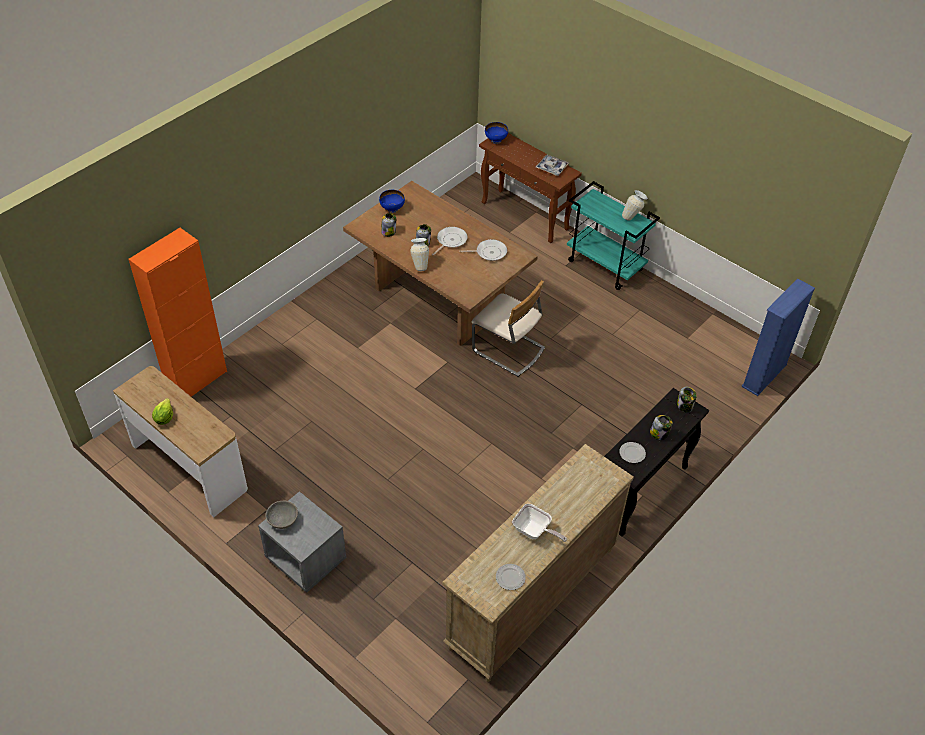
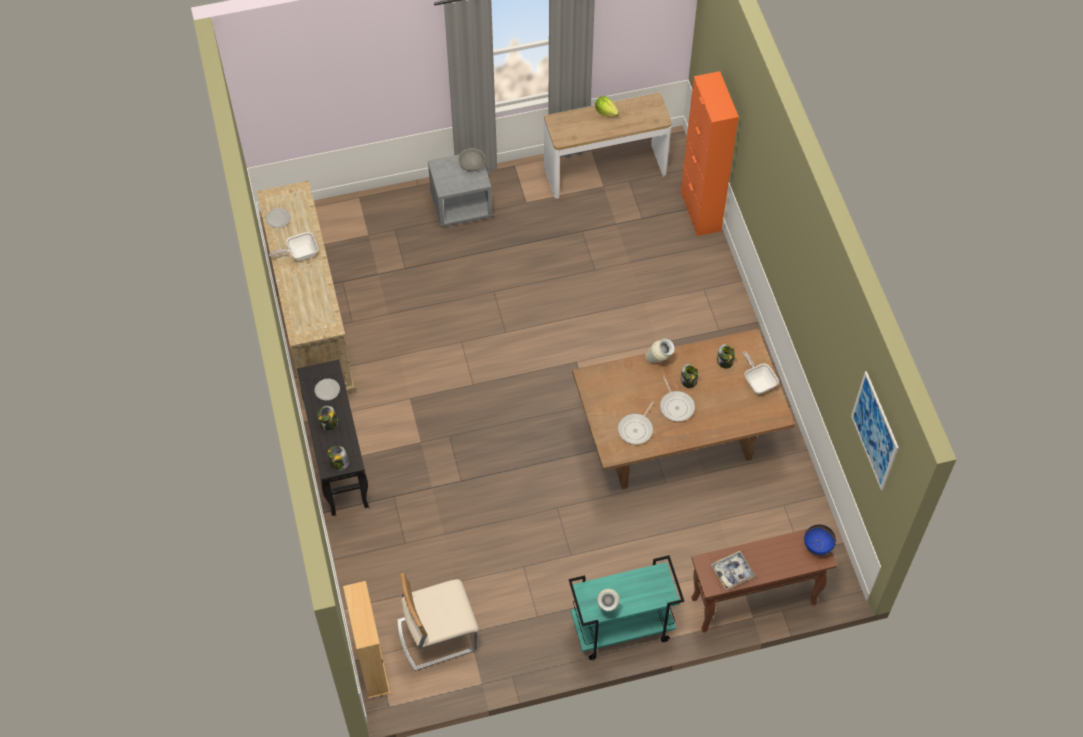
camera: 125 degrees right, 10 degrees up
(392, 209) = (758, 382): blue bowl -> frying pan
(440, 57) = (874, 431): none -> picture
(508, 350) = (568, 461): beige chair -> beige chair (436, 635)
(764, 376) = (372, 666): blue bookcase -> beige bookcase

